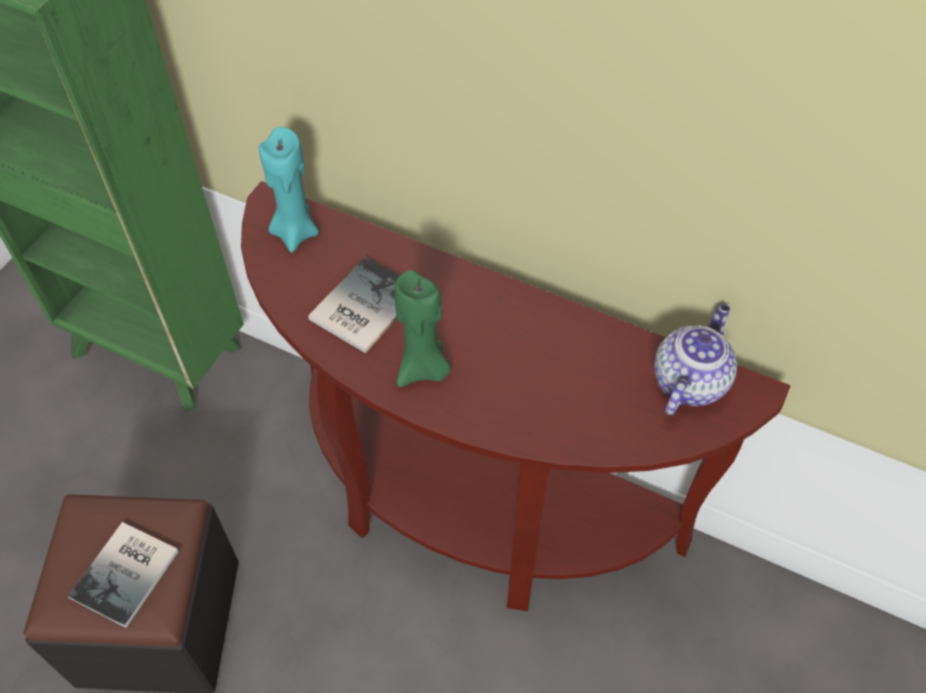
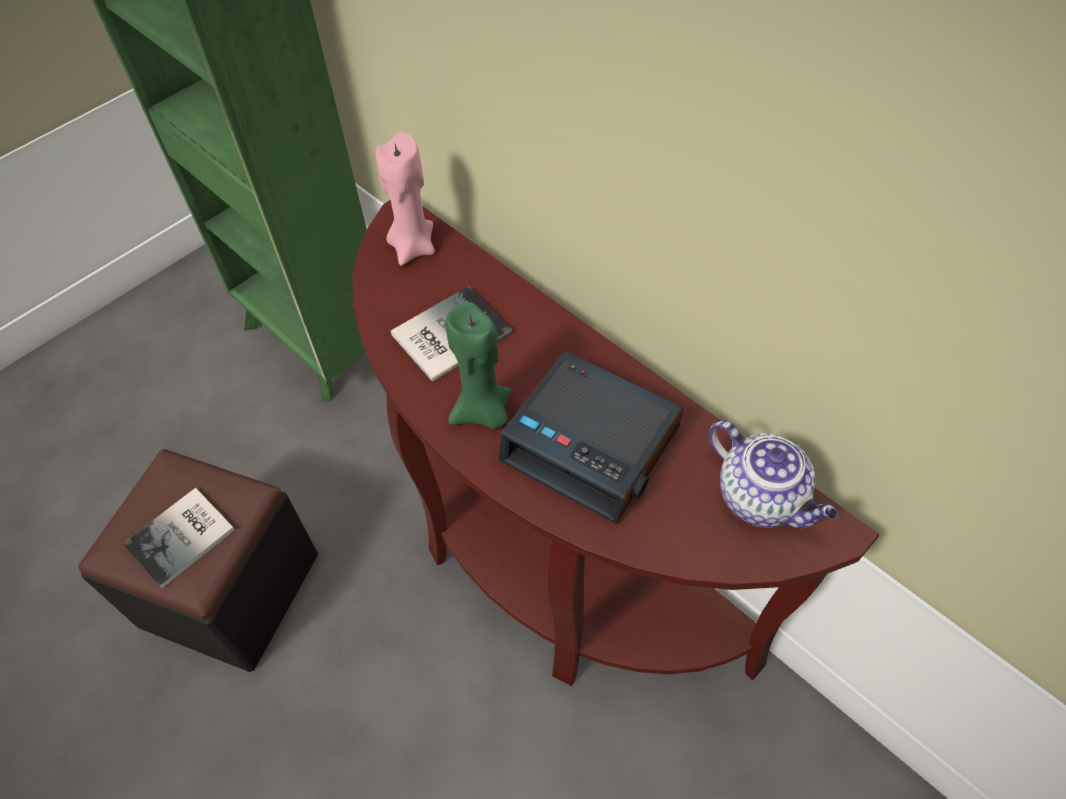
camera: 20 degrees right, 0 degrees up
(295, 232) = (413, 247): turquoise candle -> pink candle
(531, 372) = (592, 444): none -> alarm clock
(689, 381) = (762, 498): teapot -> teapot turned 90 degrees clockwise

